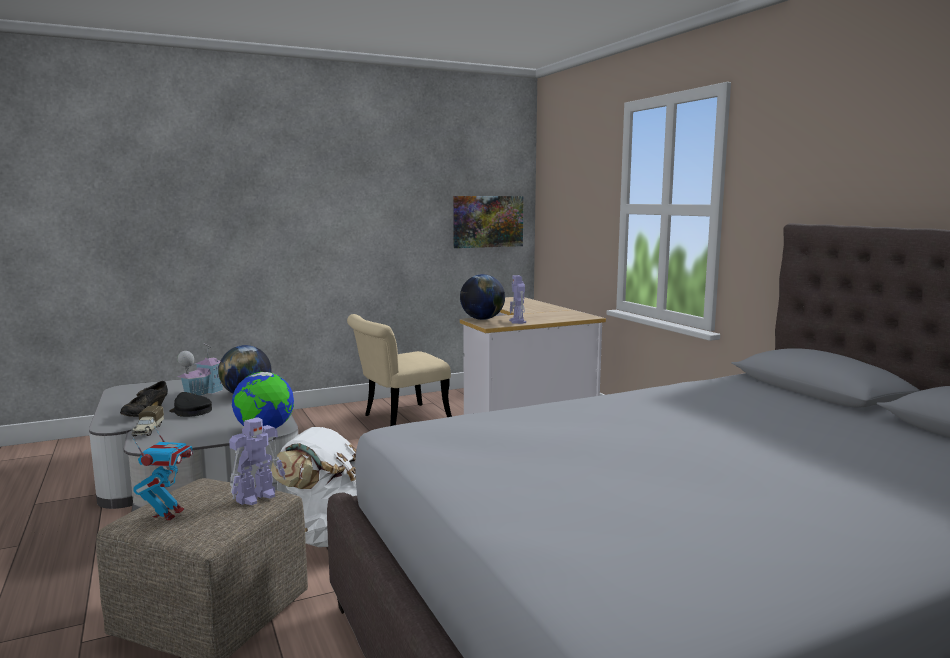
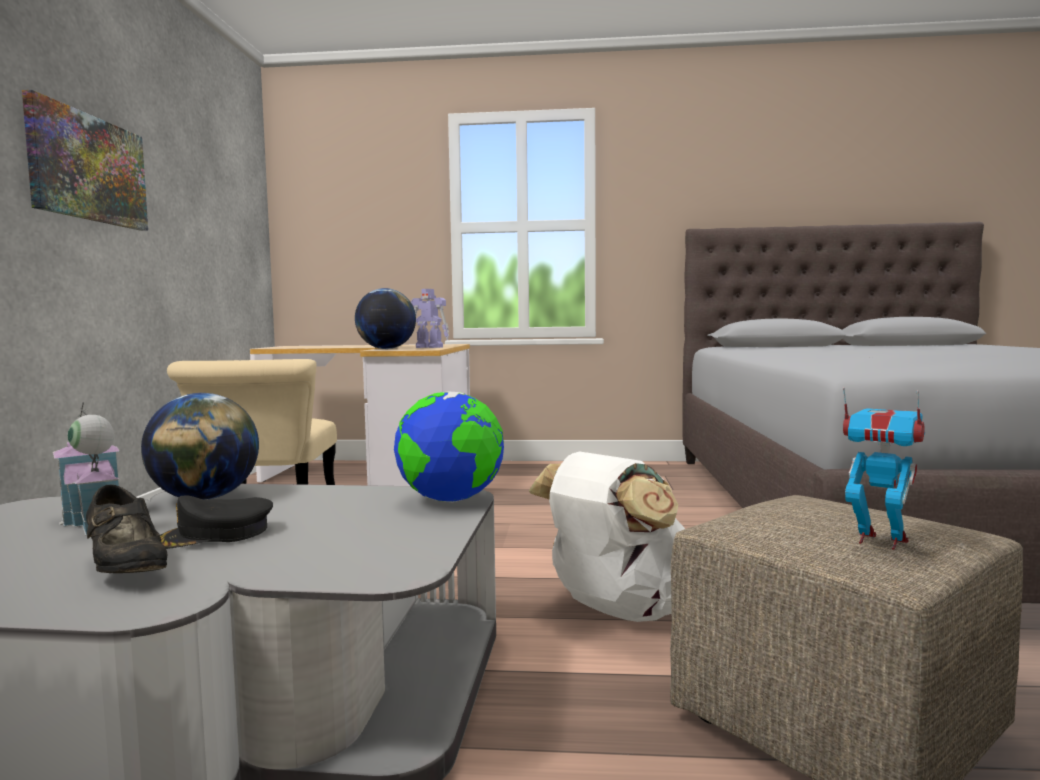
camera: 60 degrees left, 5 degrees down
(148, 431) = (280, 570): toy truck -> none
(257, 497) = (817, 499): toy robot -> none
(488, 221) = (238, 242): picture -> picture (88, 168)

